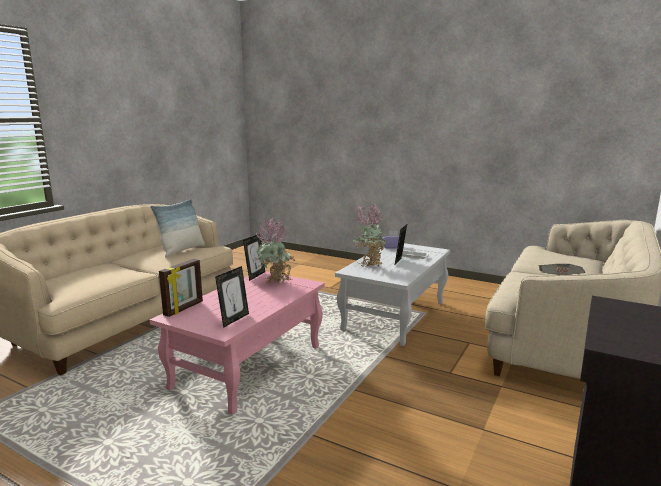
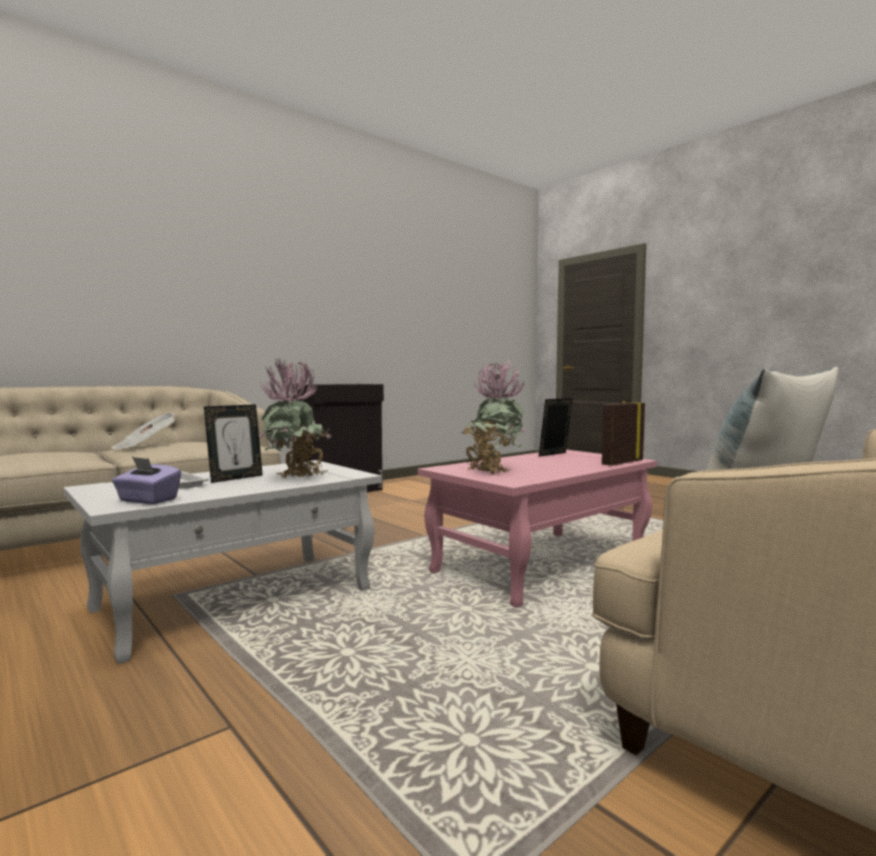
camera: 160 degrees left, 10 degrees down
(255, 276) = (524, 481): picture frame -> none

